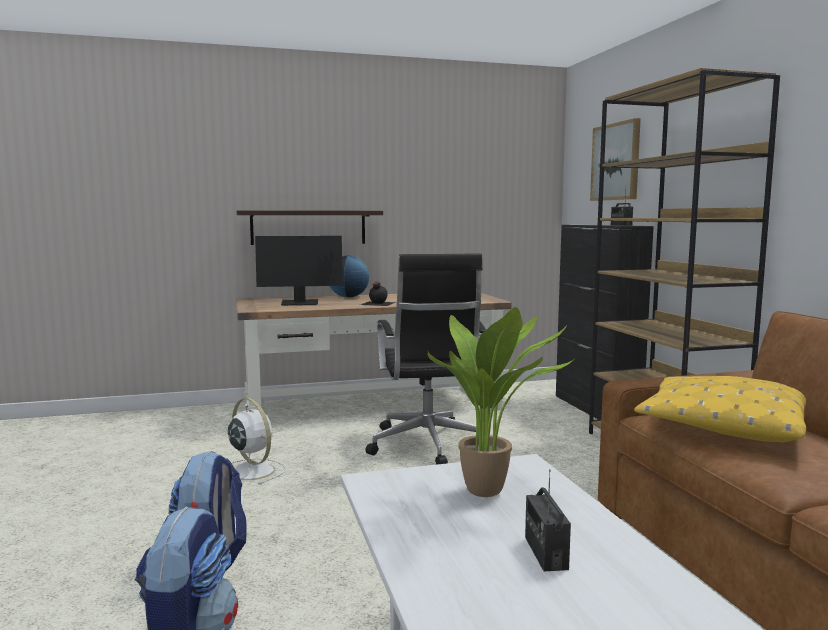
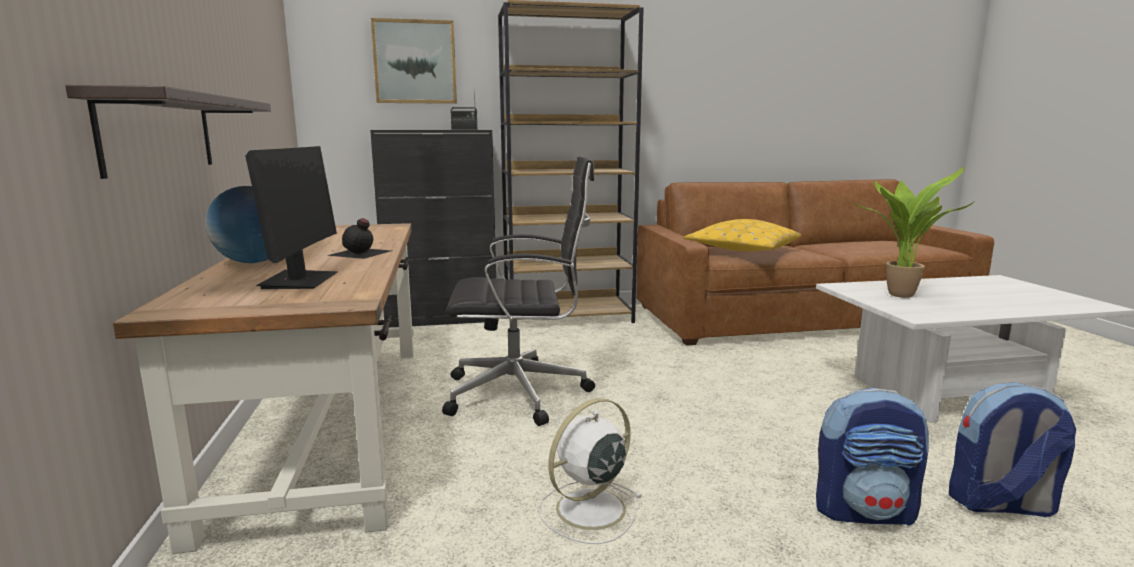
camera: 85 degrees left, 5 degrees up
(545, 553) = (969, 291): radio -> none

